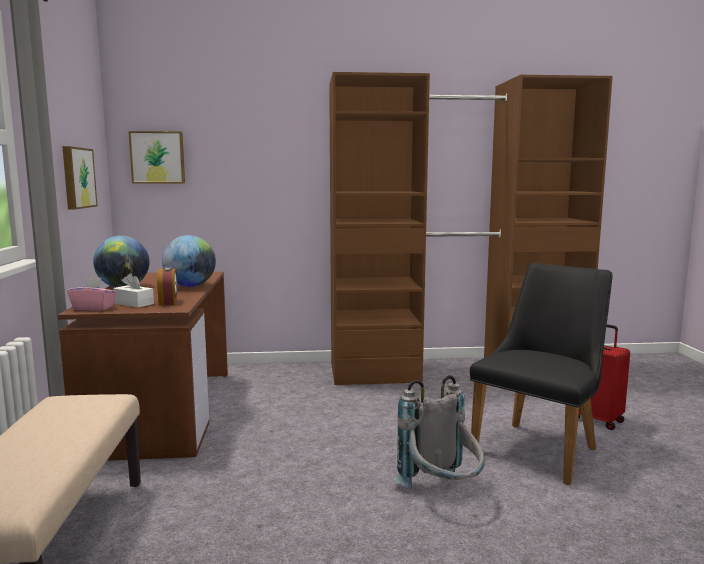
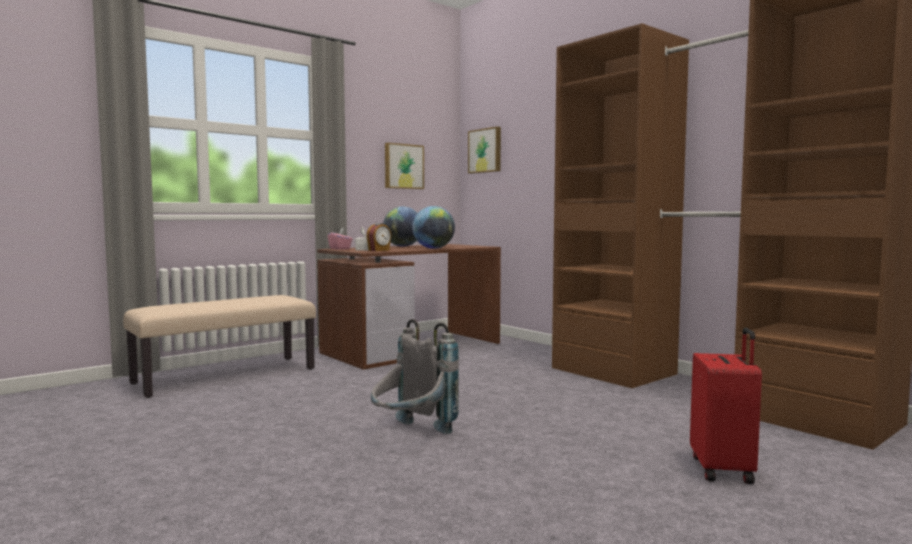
camera: 55 degrees right, 5 degrees down
(541, 446) = (580, 454): black chair -> none

